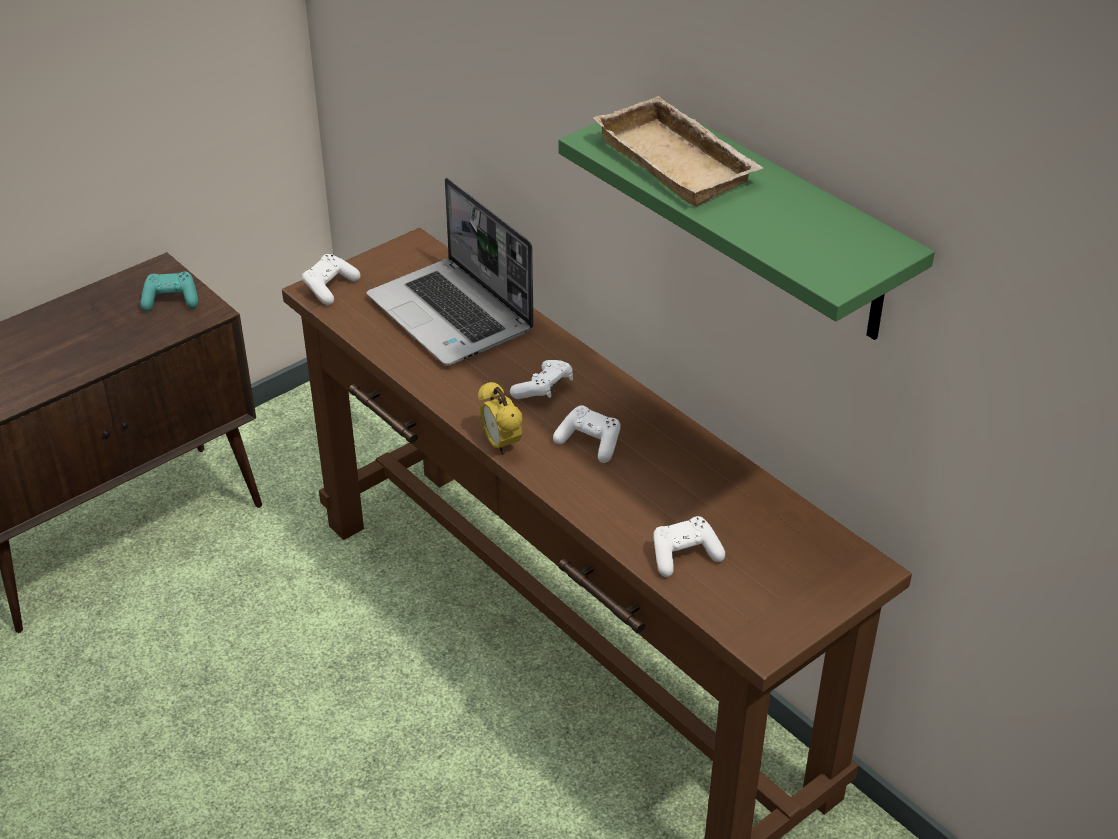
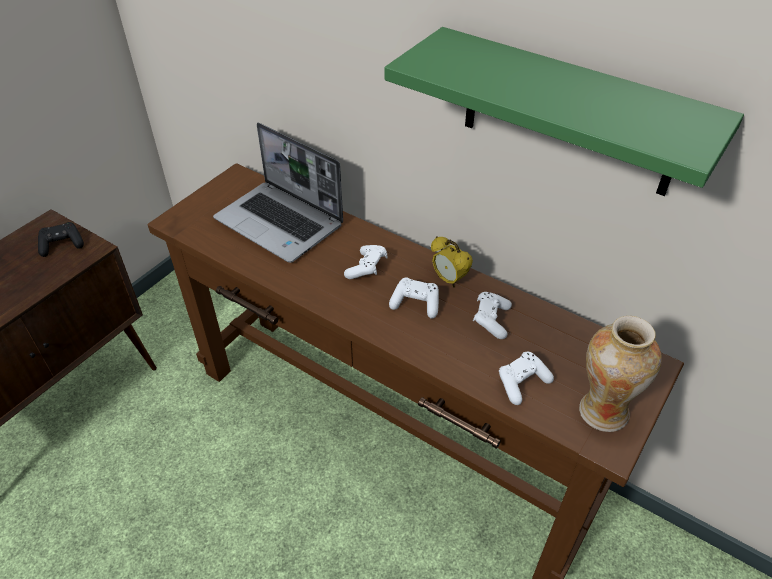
camera: 15 degrees left, 5 degrees up
(171, 300) = (62, 245): turquoise game controller -> black game controller
(330, 288) = (184, 217): white game controller -> white game controller (491, 320)
(501, 444) = (351, 318): alarm clock -> alarm clock (449, 280)
(680, 161) = (495, 71): beige tray -> none
(771, 605) = (602, 411): none -> vase

